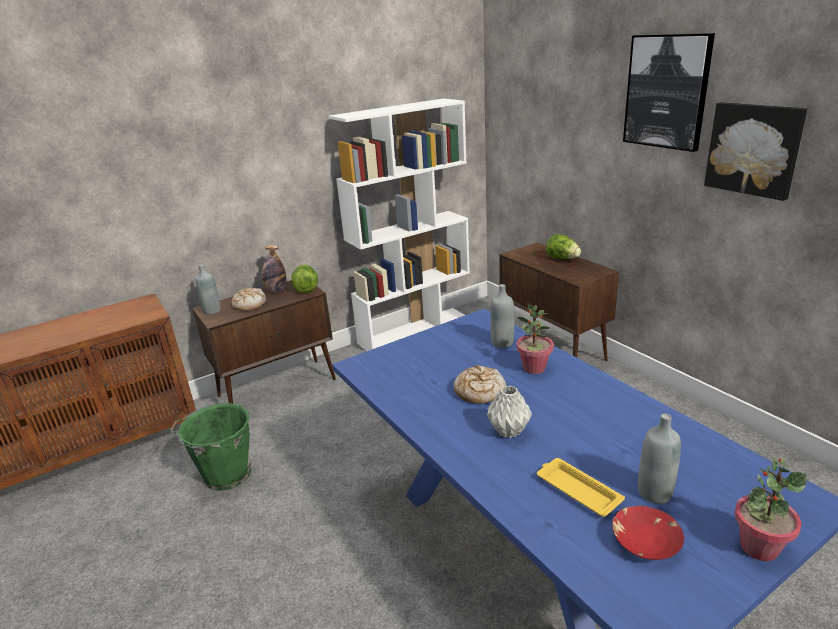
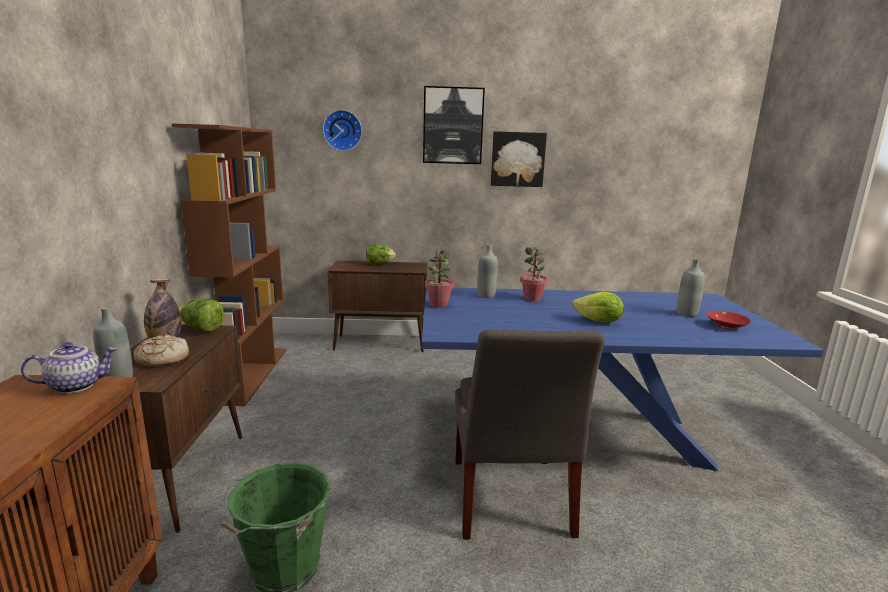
camera: 60 degrees left, 10 degrees down
(149, 310) = (76, 385): none -> teapot
(375, 548) = (510, 500): none -> grey chair
(415, 331) = (249, 374): white bookcase -> brown bookcase
(479, 392) = (542, 315): bread -> none
(508, 431) = (598, 321): grey vase -> lettuce
(552, 94) = (343, 130): none -> wall clock
(577, 490) = (673, 325): yellow tray -> none
(758, 547) = (738, 312): potted plant -> potted plant (438, 304)

